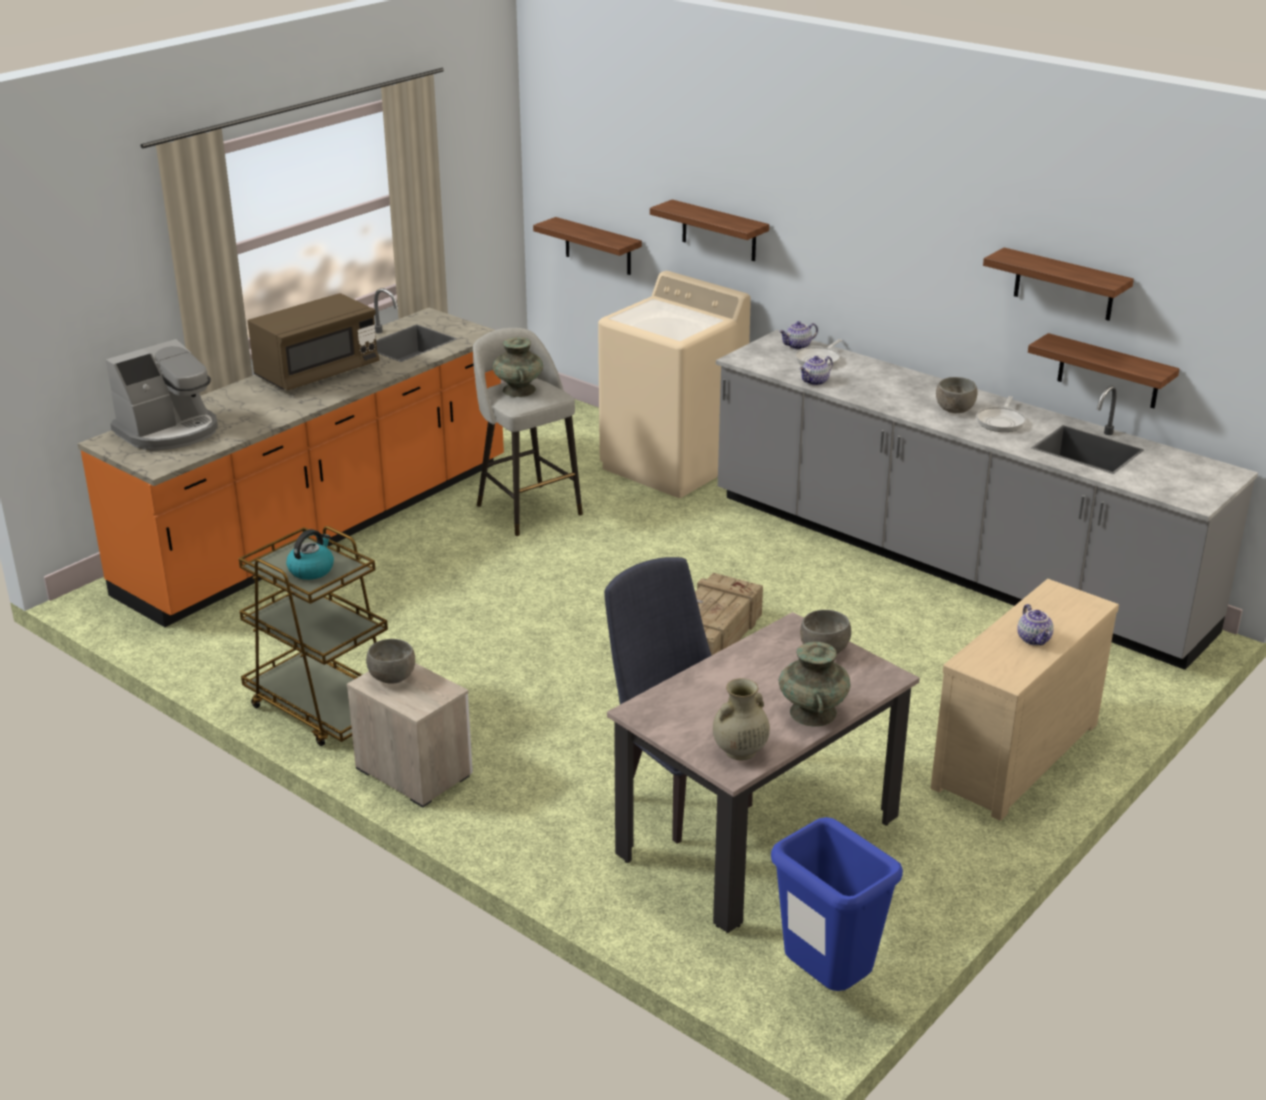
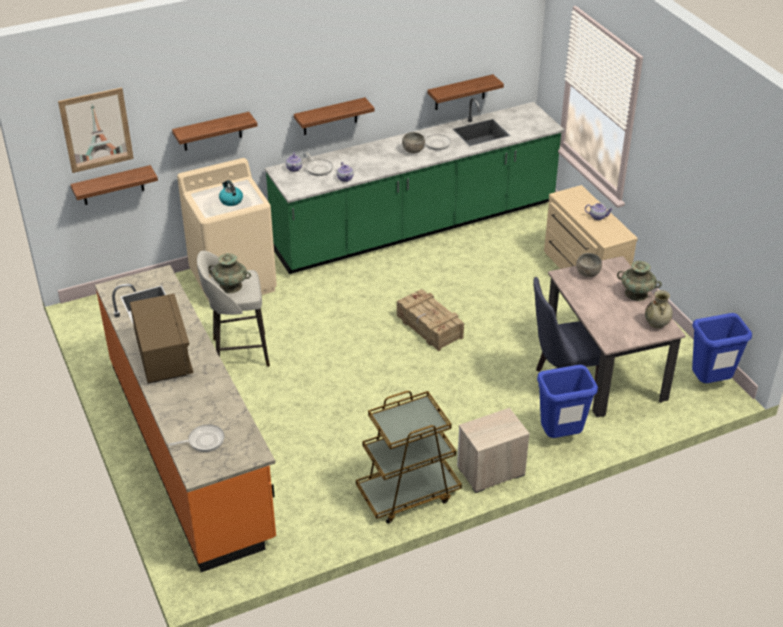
camera: 65 degrees left, 10 degrees up
(169, 431) = (204, 441): coffee machine -> frying pan
(311, 570) = (413, 420): kettle -> kettle (231, 200)
(393, 678) = (483, 432): grey bowl -> none
(539, 824) = (559, 437): none -> blue trash can
(590, 154) = (96, 130): none -> picture
(950, 564) = (416, 227): grey counter -> green counter
(1064, 285) = (433, 62): shelf -> shelf (330, 116)

